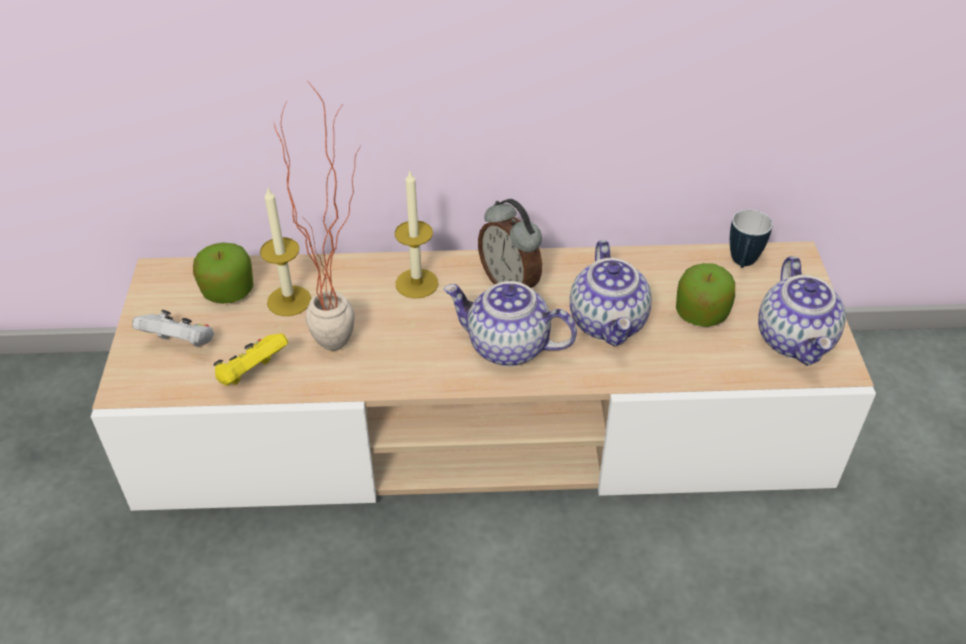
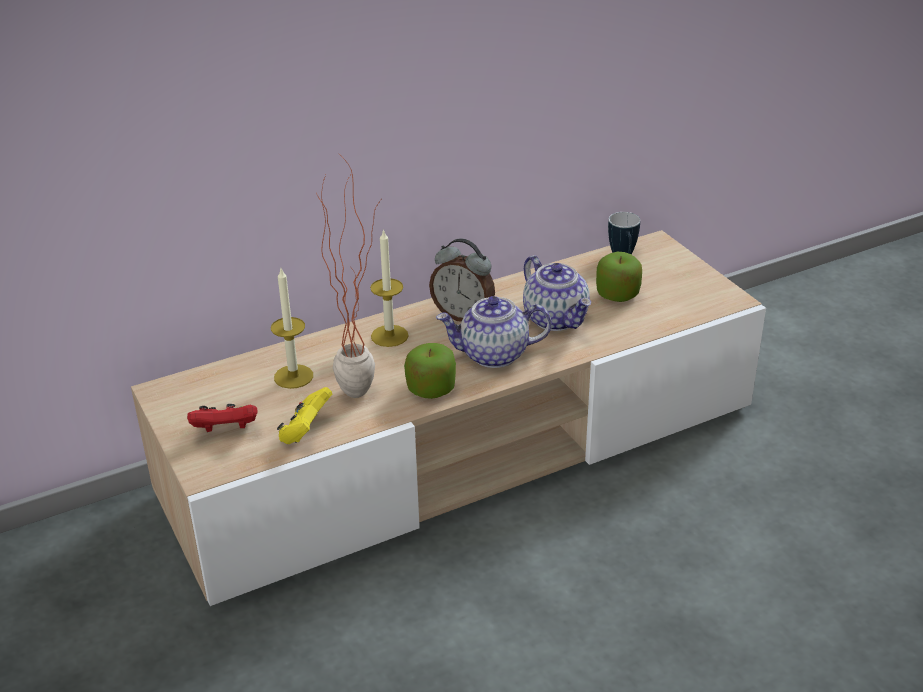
camera: 25 degrees left, 10 degrees down
(181, 344) = (226, 431): white game controller -> red game controller
(228, 291) = (235, 385): apple -> apple (431, 389)
(796, 340) = (693, 292): teapot -> none

